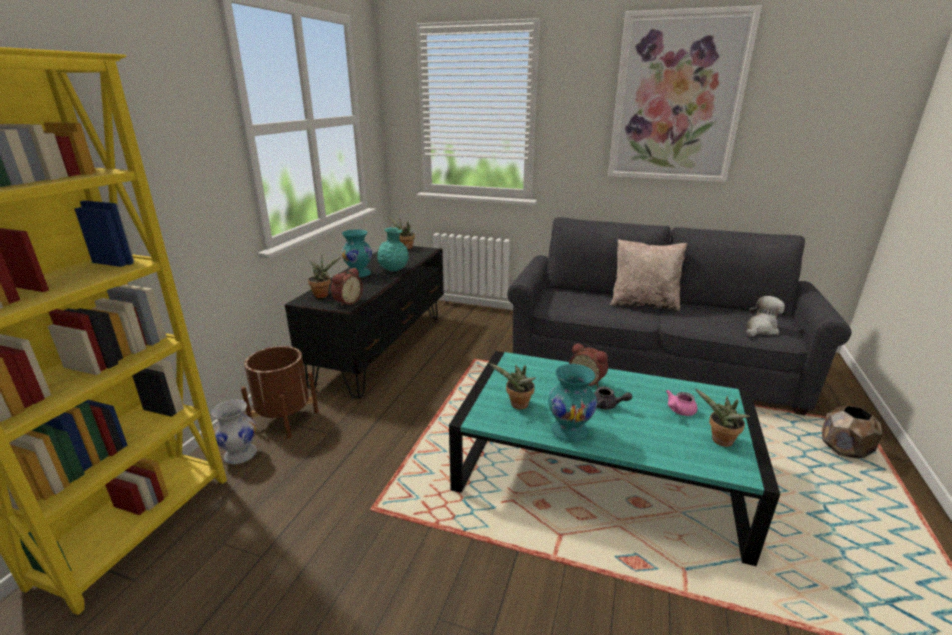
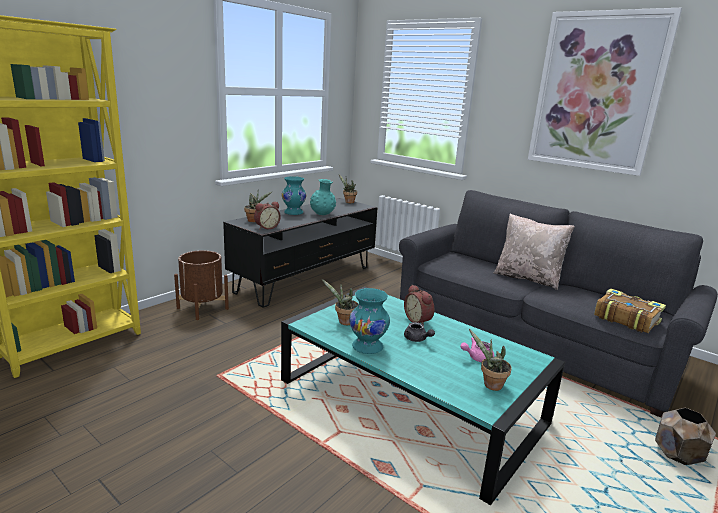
camera: 20 degrees right, 5 degrees down
(240, 454) = (159, 321): white vase -> none
(760, 329) = (625, 318): plush toy -> book

